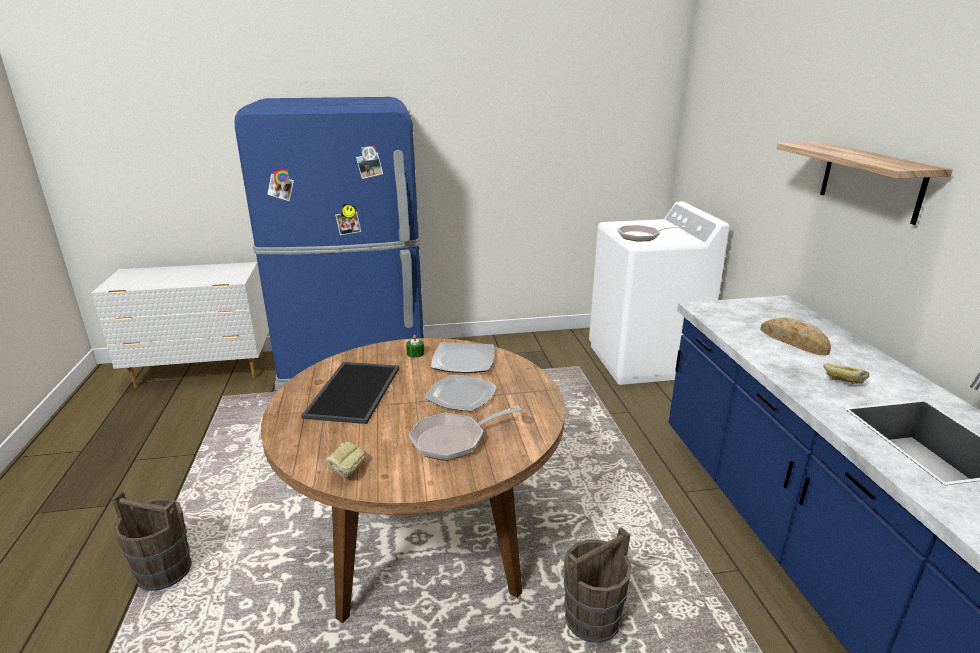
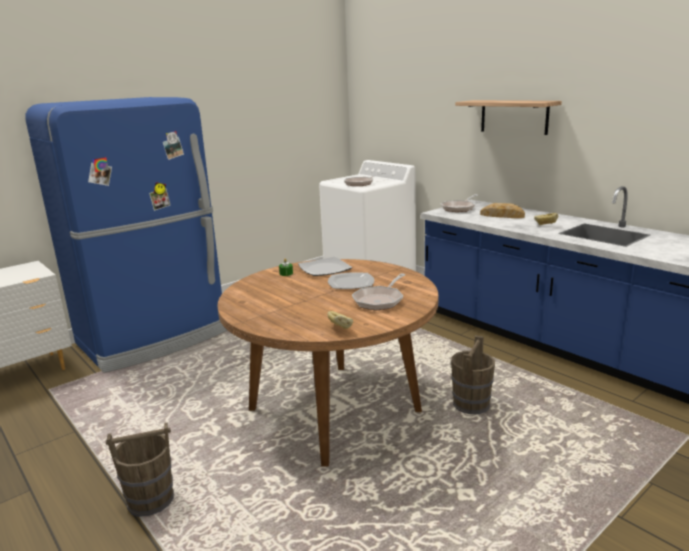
camera: 30 degrees left, 5 degrees down
(352, 391) = (276, 299): tray -> none
(745, 308) = (459, 208): none -> frying pan

